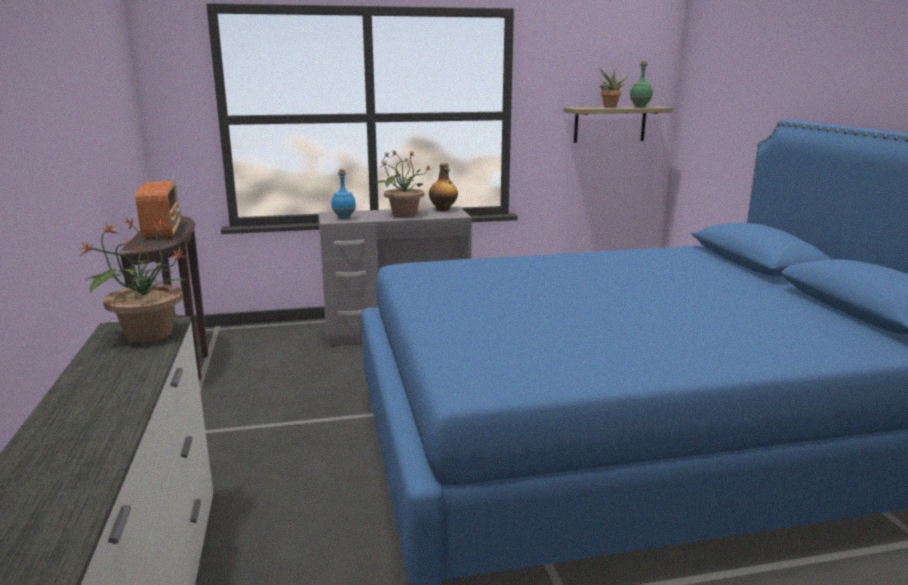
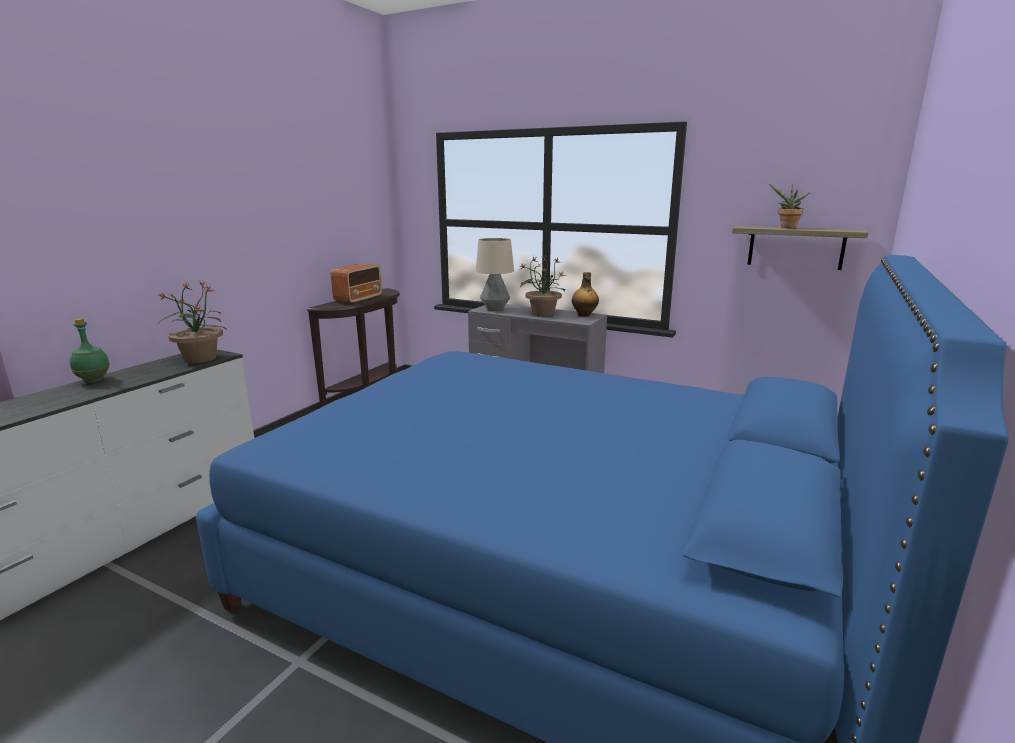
camera: 40 degrees right, 0 degrees up
(343, 218) = (495, 309): blue bottle -> table lamp
(640, 107) = (825, 229): green bottle -> green bottle (93, 381)

